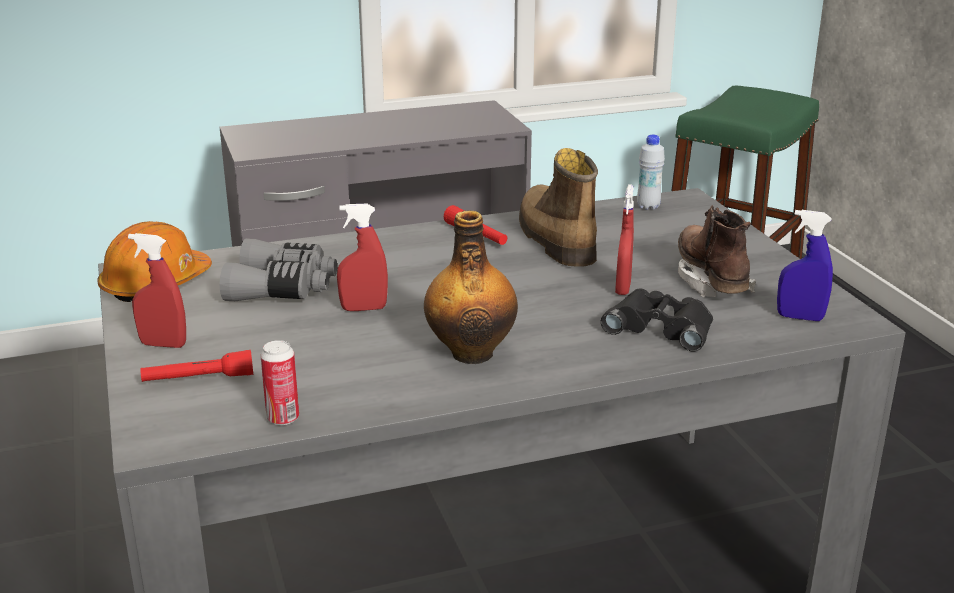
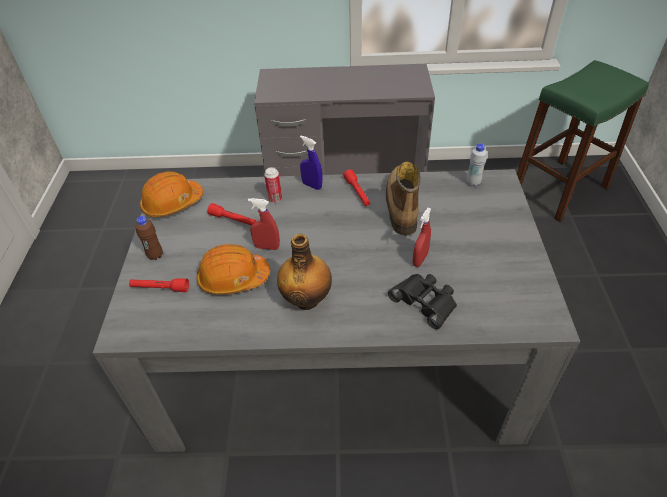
camera: 20 degrees right, 20 degrees up
(163, 344) = (155, 255): red spray bottle -> brown bottle
(283, 288) = (233, 220): grey binoculars -> red flashlight
(283, 418) = (187, 331): can -> can (275, 199)
(327, 349) = (233, 278): none -> orange hard hat
(711, 280) = (477, 263): brown boot -> none
(800, 317) = (516, 311): blue spray bottle -> blue spray bottle (312, 185)

